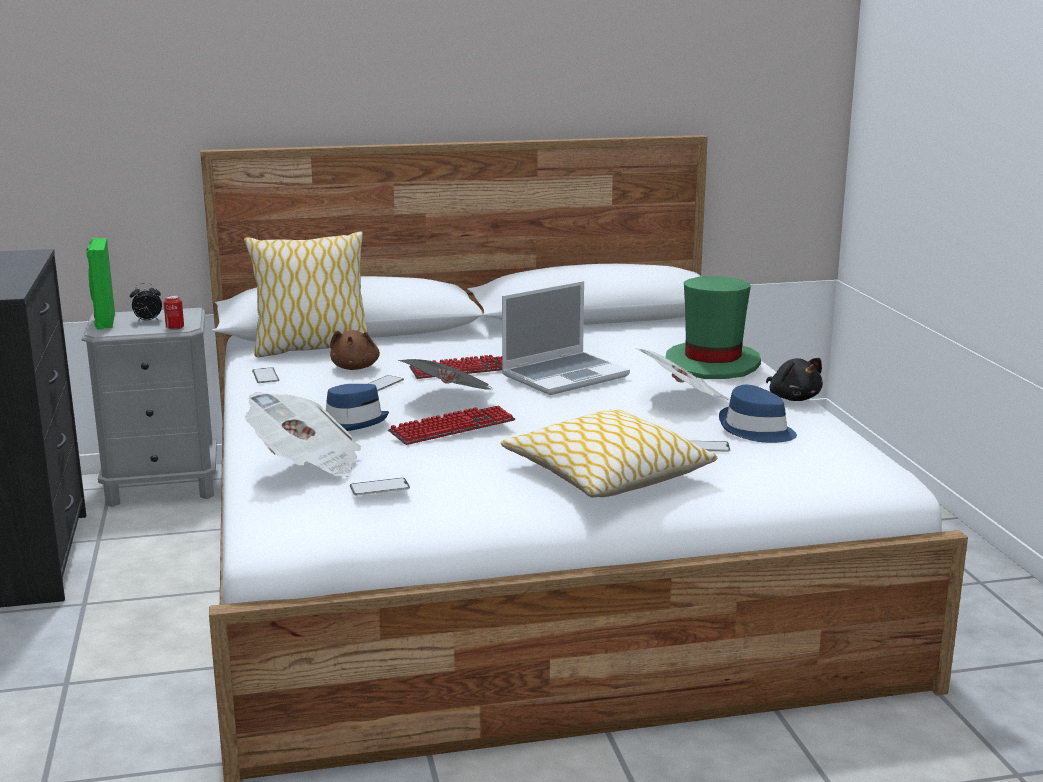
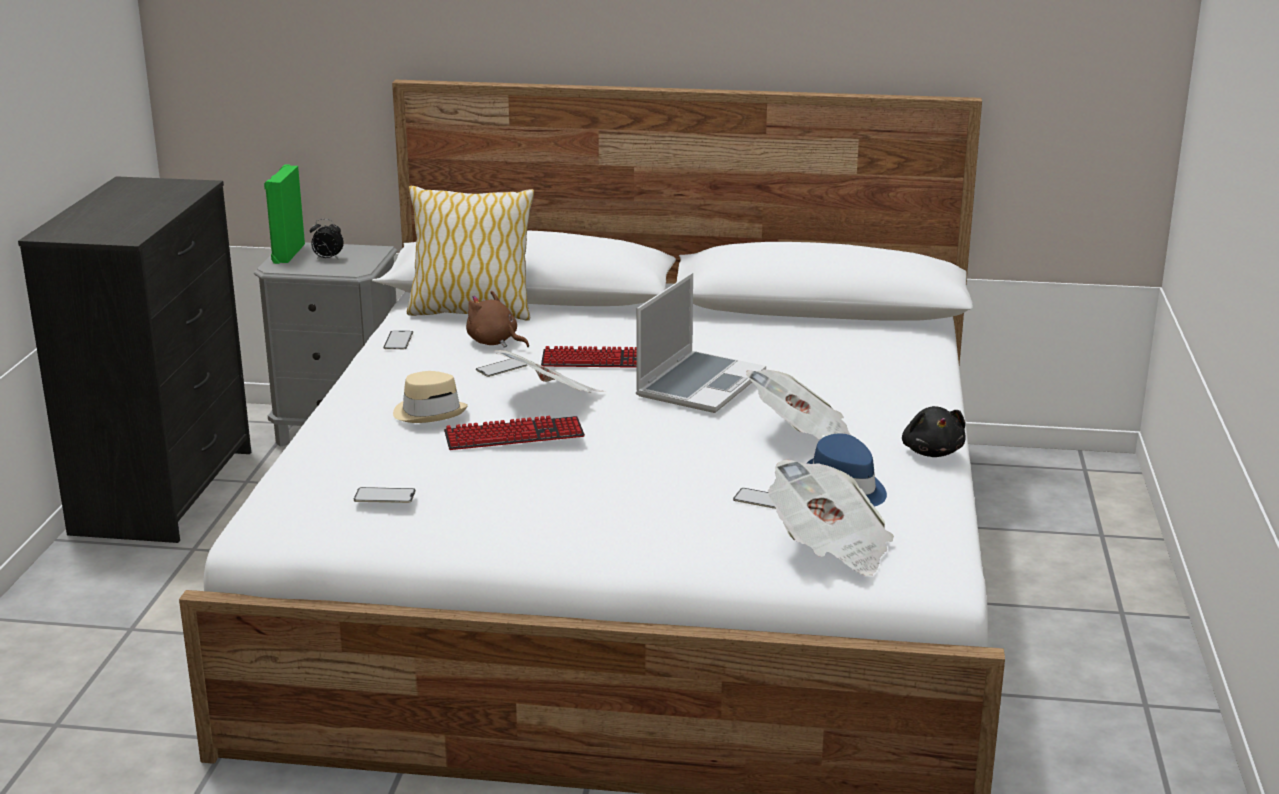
camera: 20 degrees right, 5 degrees up
(175, 328) = (346, 270): can -> none
(307, 463) = (340, 456): newspaper -> newspaper (830, 547)
(352, 422) = (429, 412): blue hat -> beige hat
(355, 367) = (494, 342): brown plush toy -> brown plush toy turned 105 degrees clockwise
(565, 375) = (700, 384): laptop -> laptop turned 45 degrees counterclockwise
(606, 475) = (627, 518): pillow -> none
(712, 364) = (883, 391): green hat -> none

